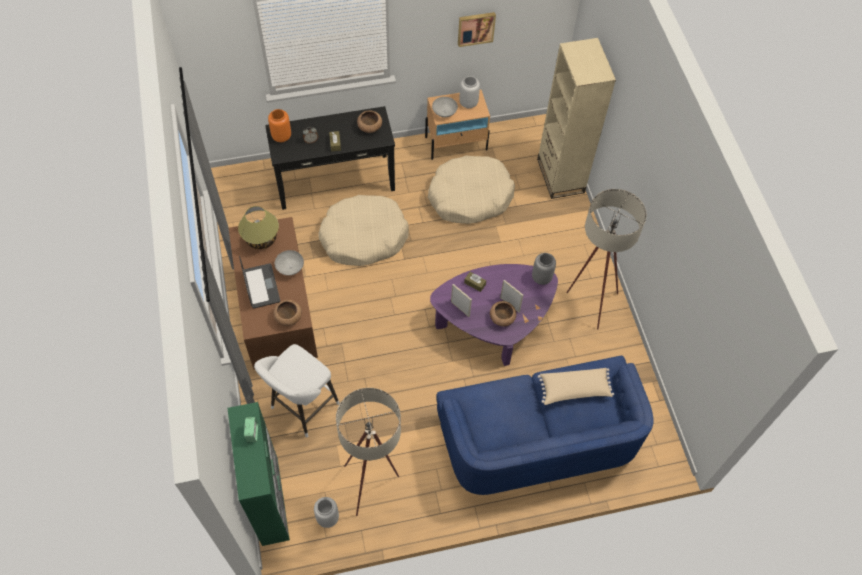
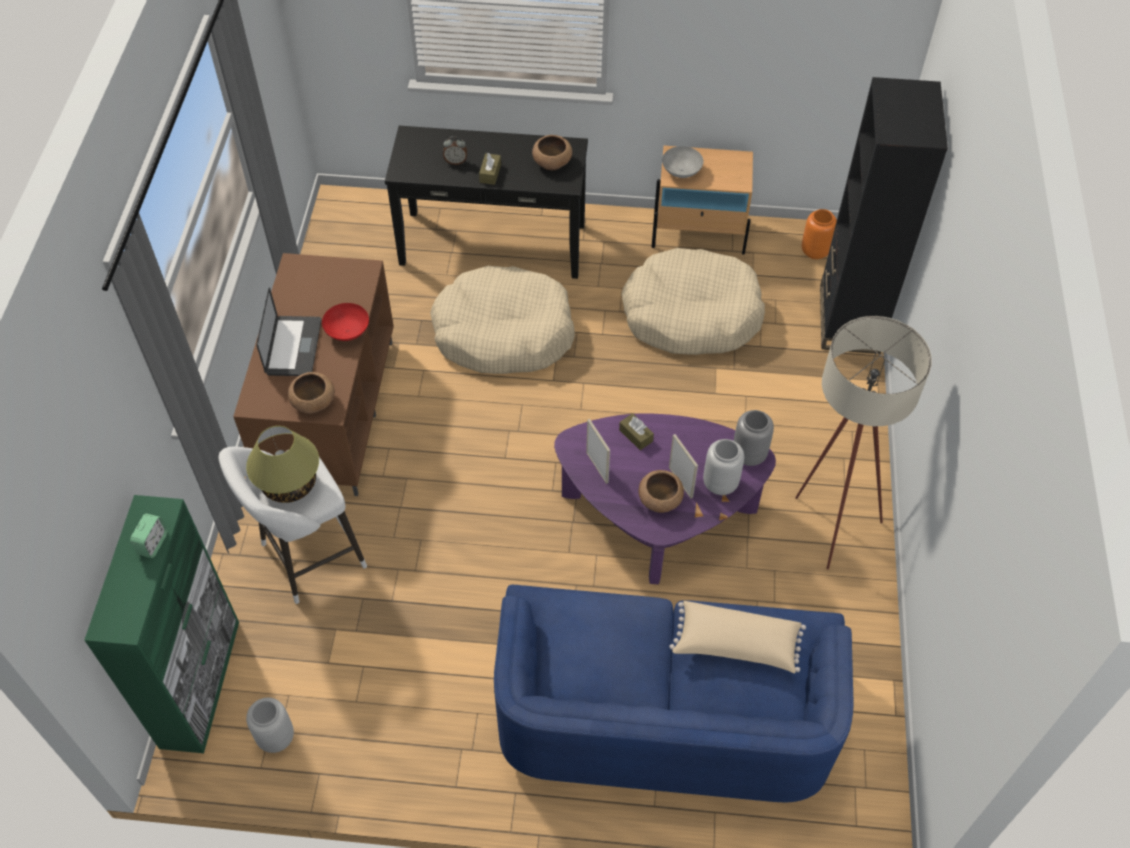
camera: 20 degrees right, 5 degrees down
(261, 239) = (323, 280): table lamp -> table lamp (289, 484)
(282, 137) = (415, 147): orange vase -> orange vase (815, 252)
(290, 267) = (348, 331): grey bowl -> red bowl
(373, 484) = (368, 707): beige floor lamp -> none
(468, 103) = (725, 167): grey vase -> grey vase (720, 484)
(475, 28) = (752, 38): picture -> none
(560, 176) = (849, 319): beige bookcase -> black bookcase

